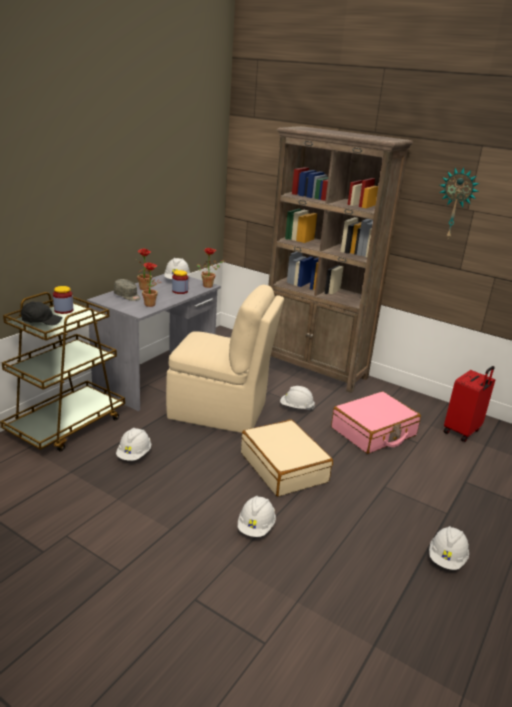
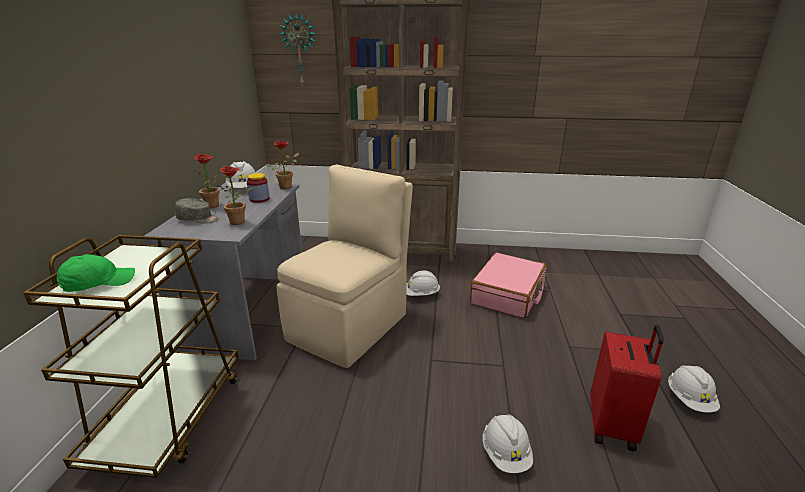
camera: 25 degrees left, 0 degrees up
(41, 320) = (98, 283): black cap -> green cap
(63, 310) = (125, 258): jar -> none
(134, 454) = (292, 421): white hard hat -> none
(220, 411) = (350, 325): beige chair -> beige chair turned 45 degrees counterclockwise
(284, 467) = (467, 365): beige suitcase -> none
(456, 203) = (523, 51): wall clock -> wall clock (300, 50)
(462, 431) = (571, 269): red suitcase -> red suitcase (613, 426)

